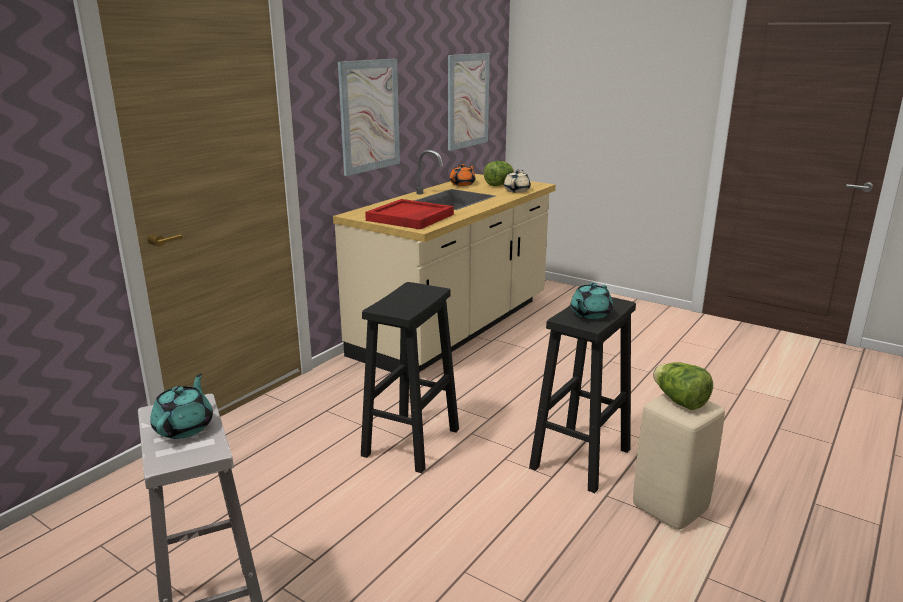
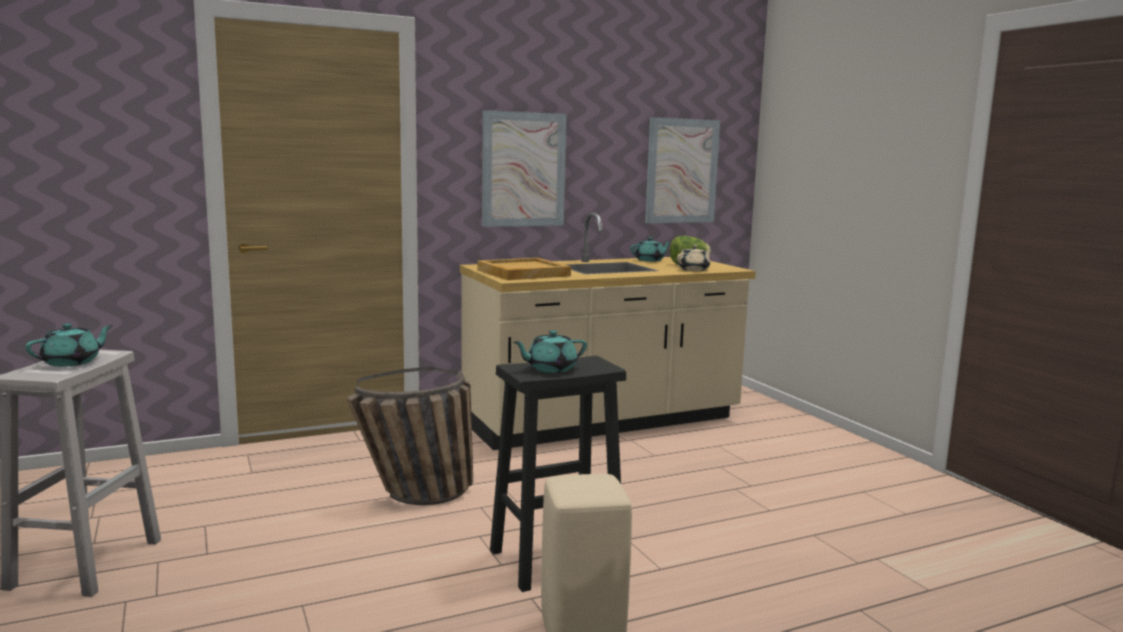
camera: 30 degrees right, 10 degrees down
(410, 217) = (523, 273): red tray -> beige tray
(412, 441) = (416, 497): black stool -> basket
(463, 184) = (650, 260): orange teapot -> turquoise teapot
(679, 401) = (584, 482): lettuce -> none

